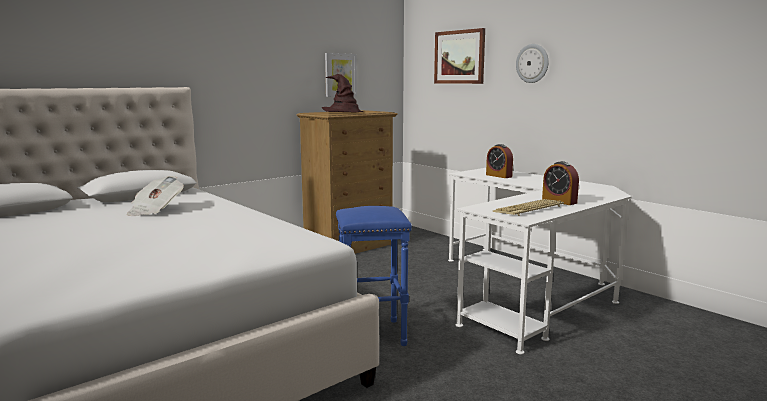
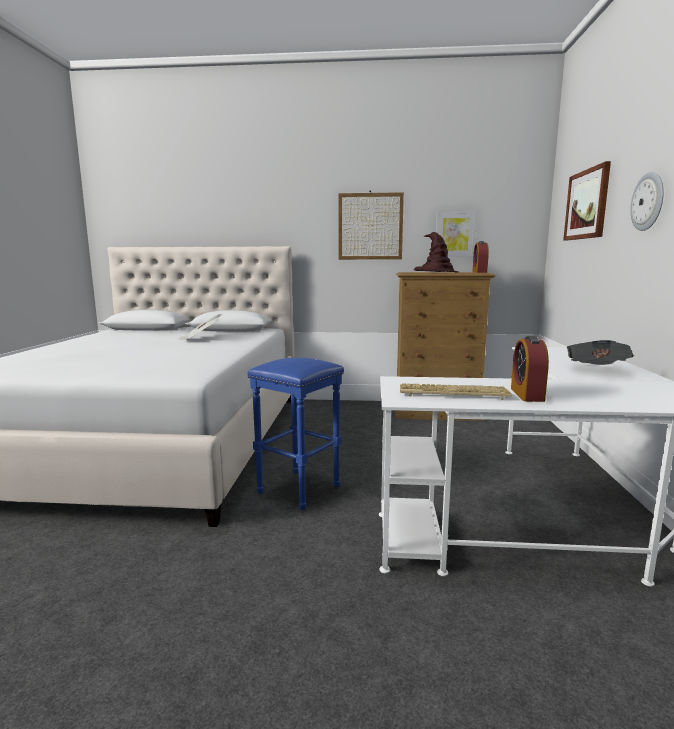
camera: 45 degrees right, 0 degrees up
(267, 64) = (370, 225): none -> picture
(499, 176) = (564, 357): alarm clock -> alarm clock (479, 272)
(537, 181) = (597, 370): none -> newspaper

